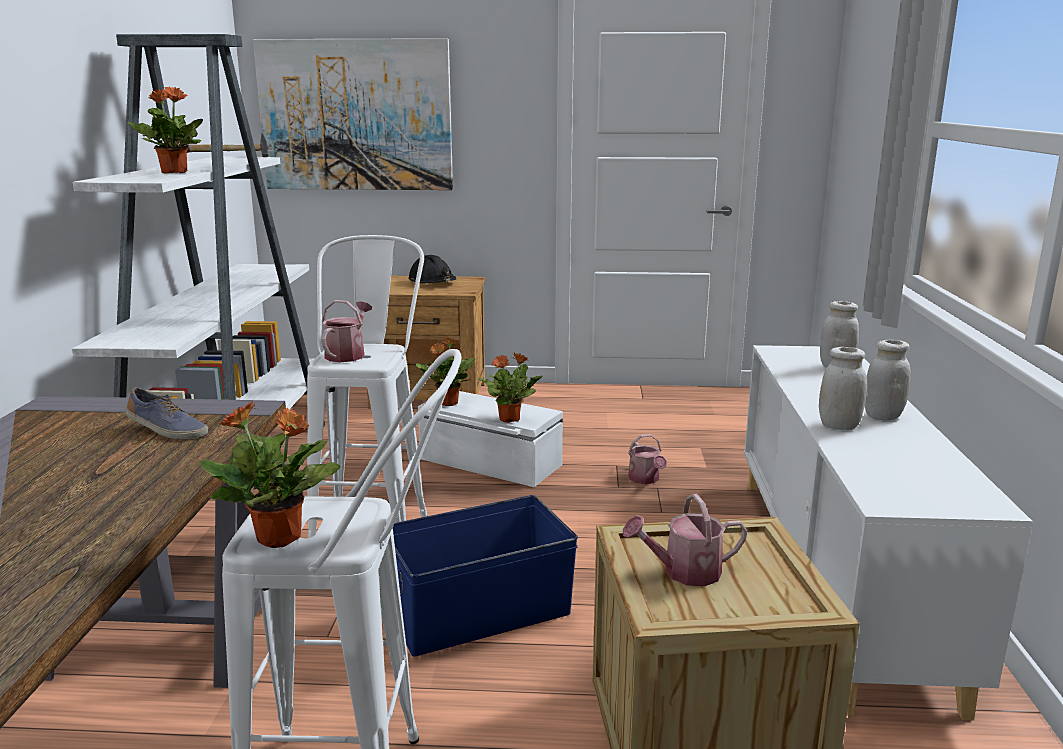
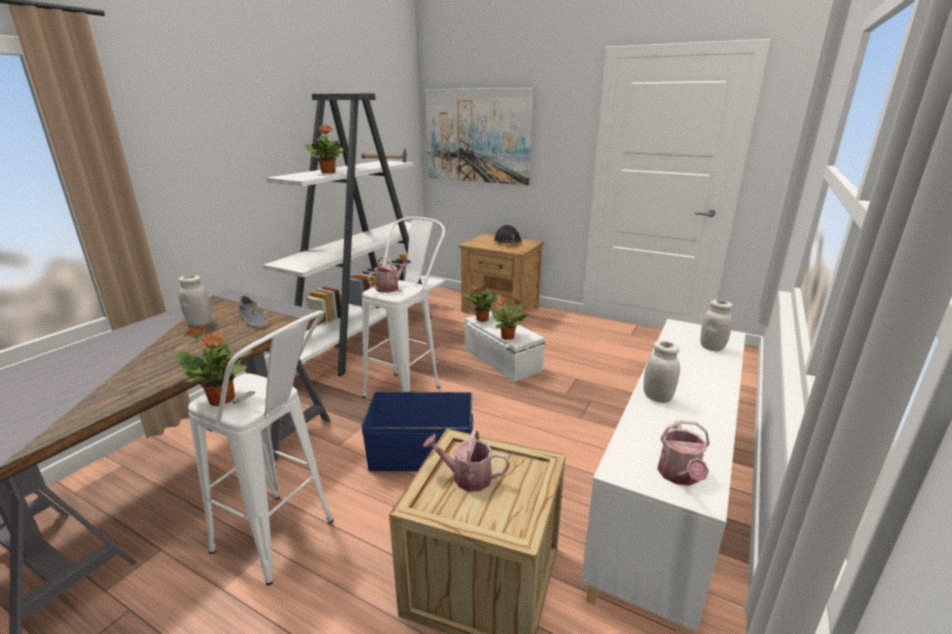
camera: 25 degrees right, 5 degrees up
(645, 479) = (587, 392): watering can -> watering can (680, 476)
(882, 416) = (702, 397): white jar -> white jar (200, 323)

